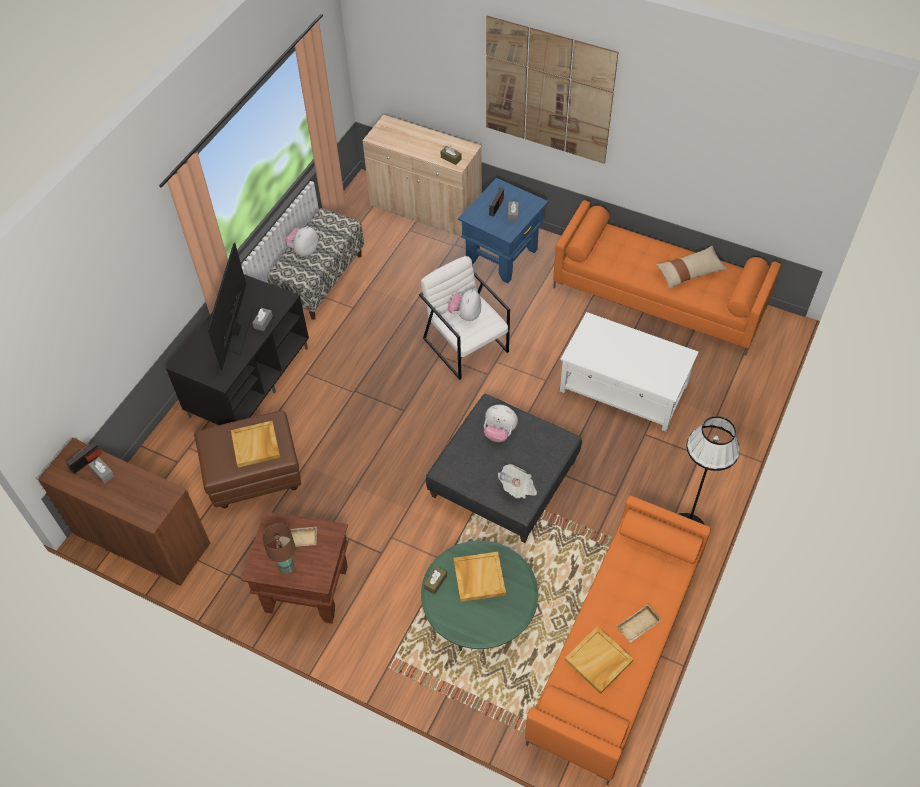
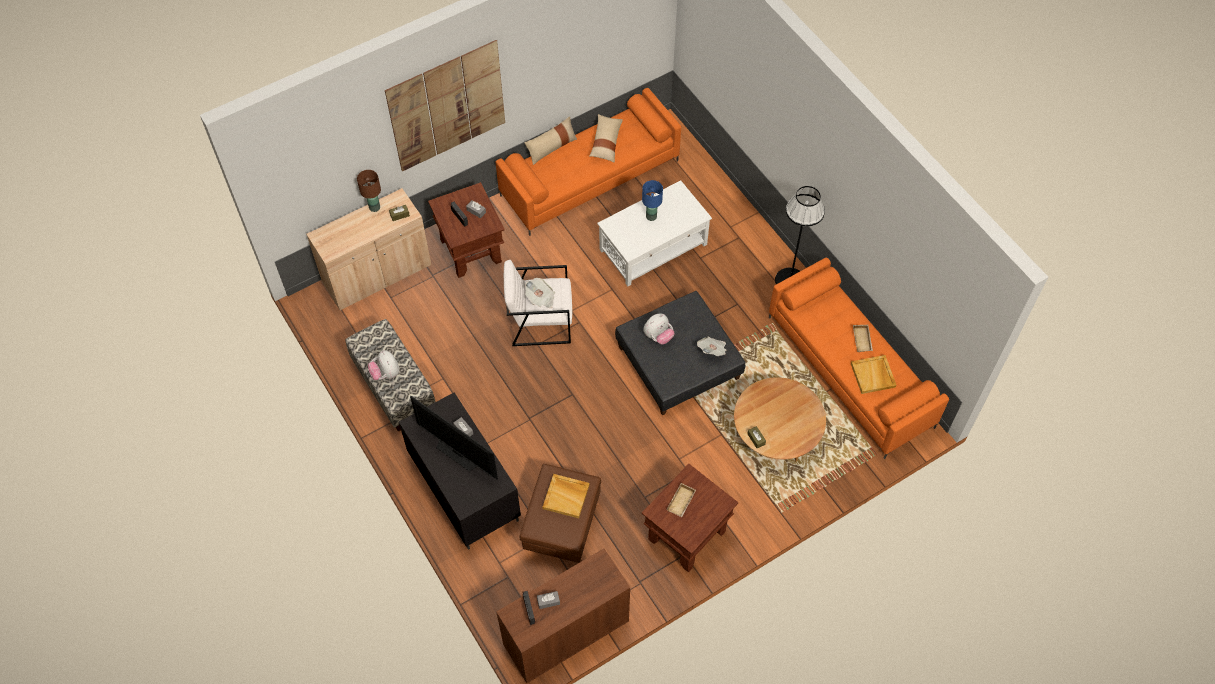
camera: 60 degrees left, 5 degrees up
(287, 567) = (700, 518): brown table lamp -> brown table lamp (375, 207)
(465, 315) = (540, 298): plush toy -> newspaper
(478, 577) = (768, 411): beige tray -> none
(479, 614) = (775, 435): green coffee table -> brown coffee table
(502, 256) = (471, 250): blue side table -> brown side table
(631, 350) = (651, 216): none -> blue table lamp
(644, 236) = (551, 148): none -> beige pillow

